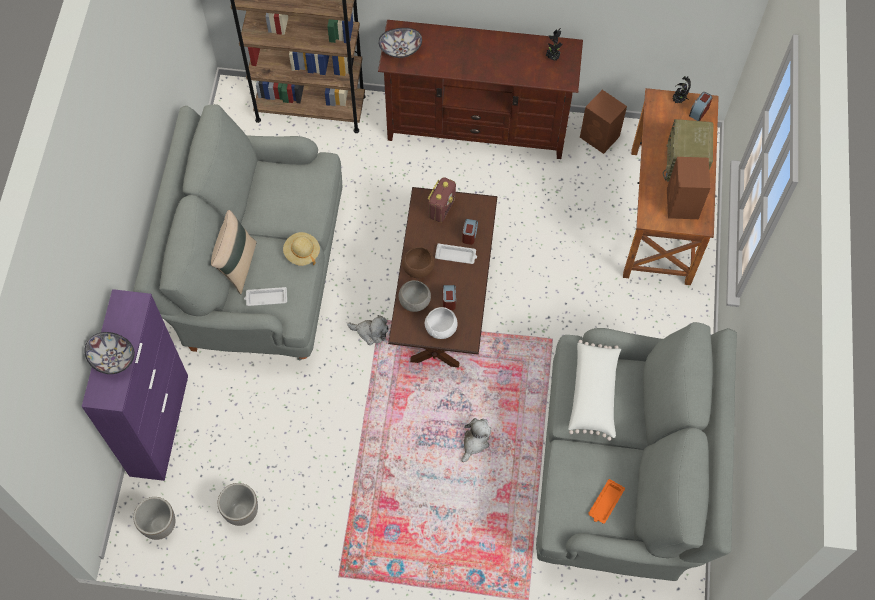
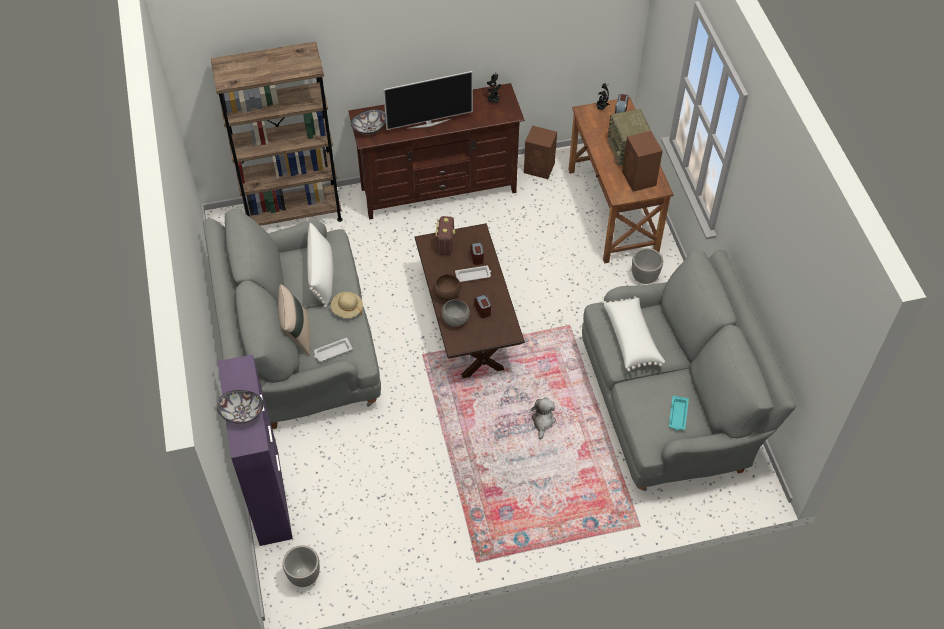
camera: 20 degrees left, 10 degrees down
(241, 511) = (371, 540): planter -> planter (644, 277)
(291, 203) = (321, 275): none -> white pillow
(371, 332) = (419, 366): plush toy -> none
(441, 329) = (486, 333): white bowl -> none
(468, 63) = (429, 123): none -> television
(605, 503) = (678, 415): orange tray -> turquoise tray

